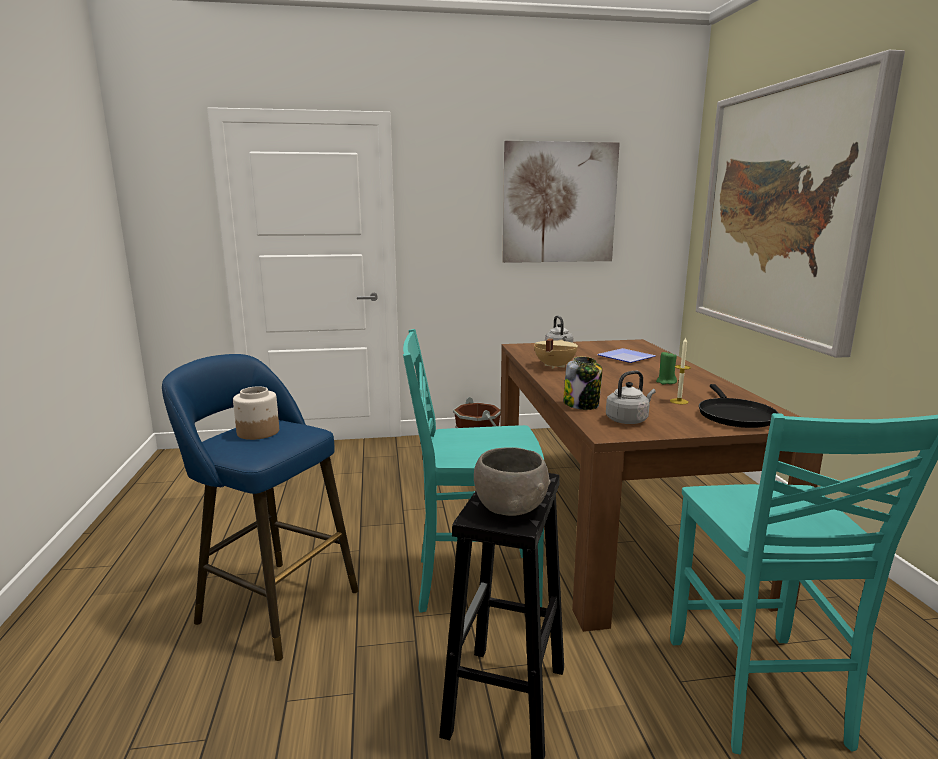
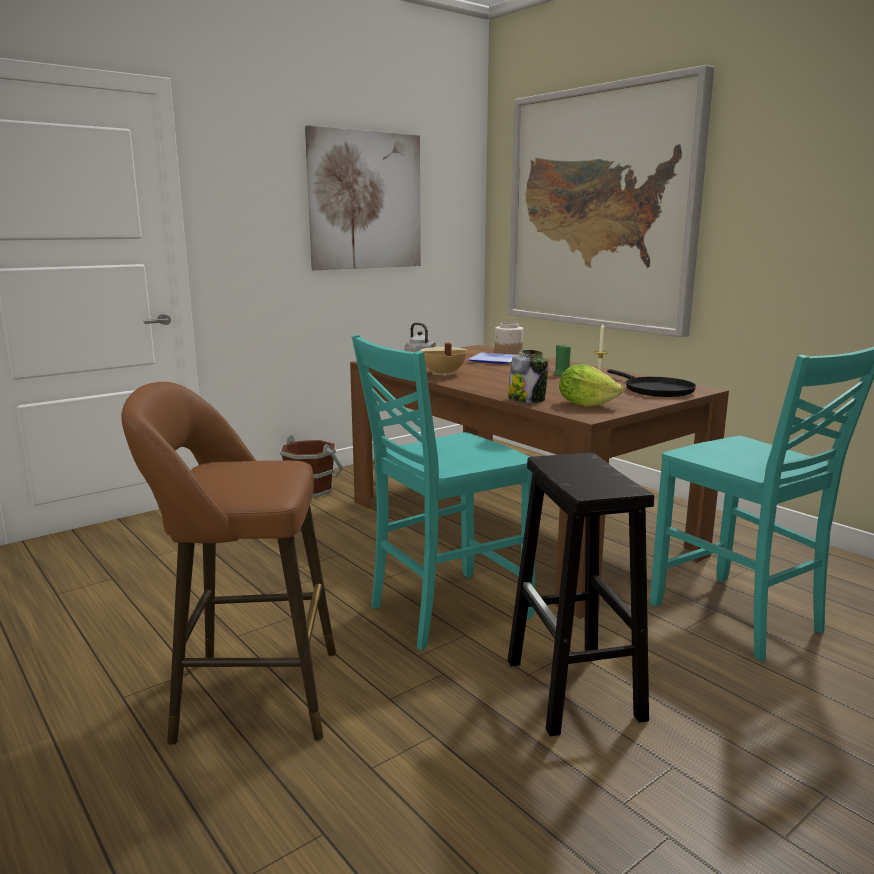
camera: 30 degrees left, 0 degrees up
(257, 432) = (233, 473): jar -> jar (508, 354)
(272, 604) = (247, 694): blue stool -> brown stool
(511, 507) = (600, 480): grey bowl -> none
(628, 420) = (586, 404): grey kettle -> lettuce

